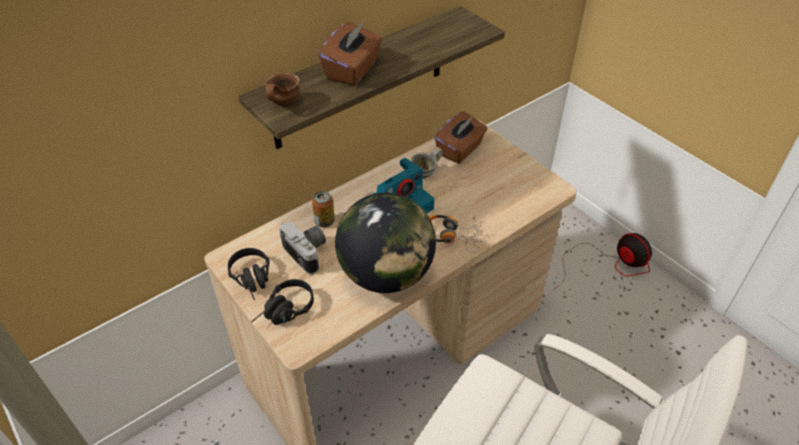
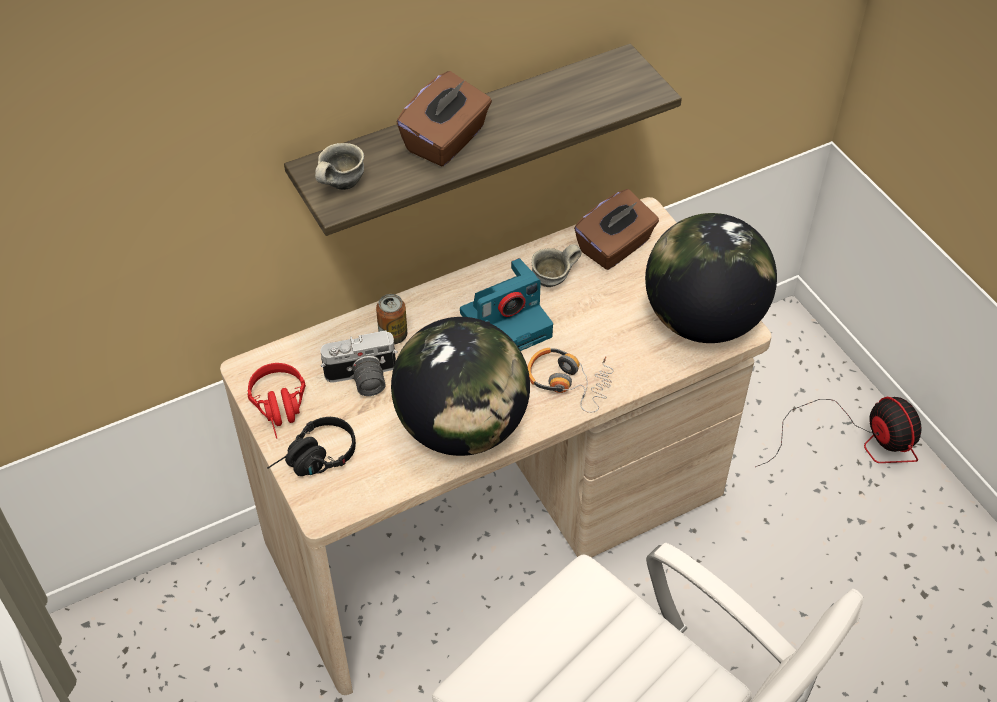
camera: 10 degrees right, 5 degrees up
(254, 281) = (281, 409): black headphones -> red headphones
(282, 104) = (339, 185): brown mug -> grey mug
(309, 253) = (362, 380): camera -> camera turned 105 degrees clockwise
(530, 186) = (703, 320): none -> globe

